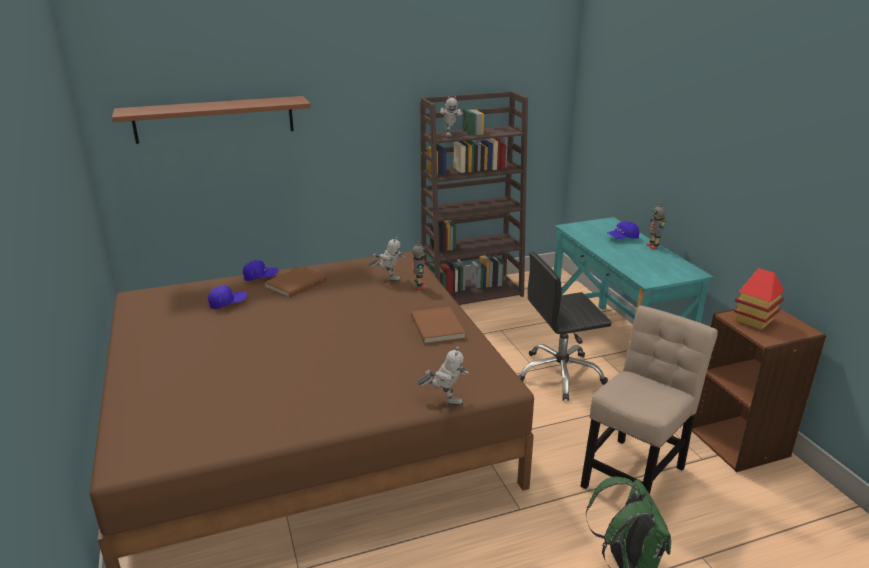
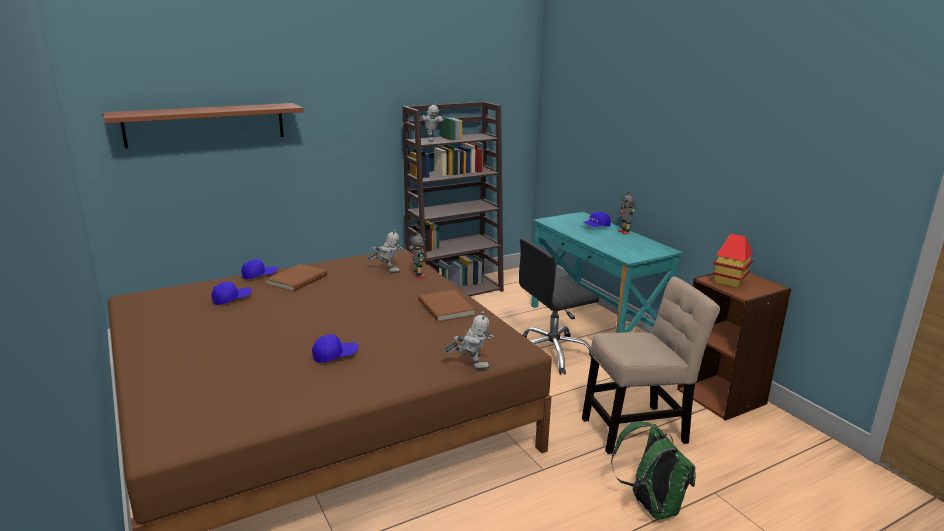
camera: 10 degrees left, 5 degrees down
(311, 377) = (335, 356): none -> blue cap
(635, 473) = (638, 429): beige chair -> beige chair turned 45 degrees clockwise

